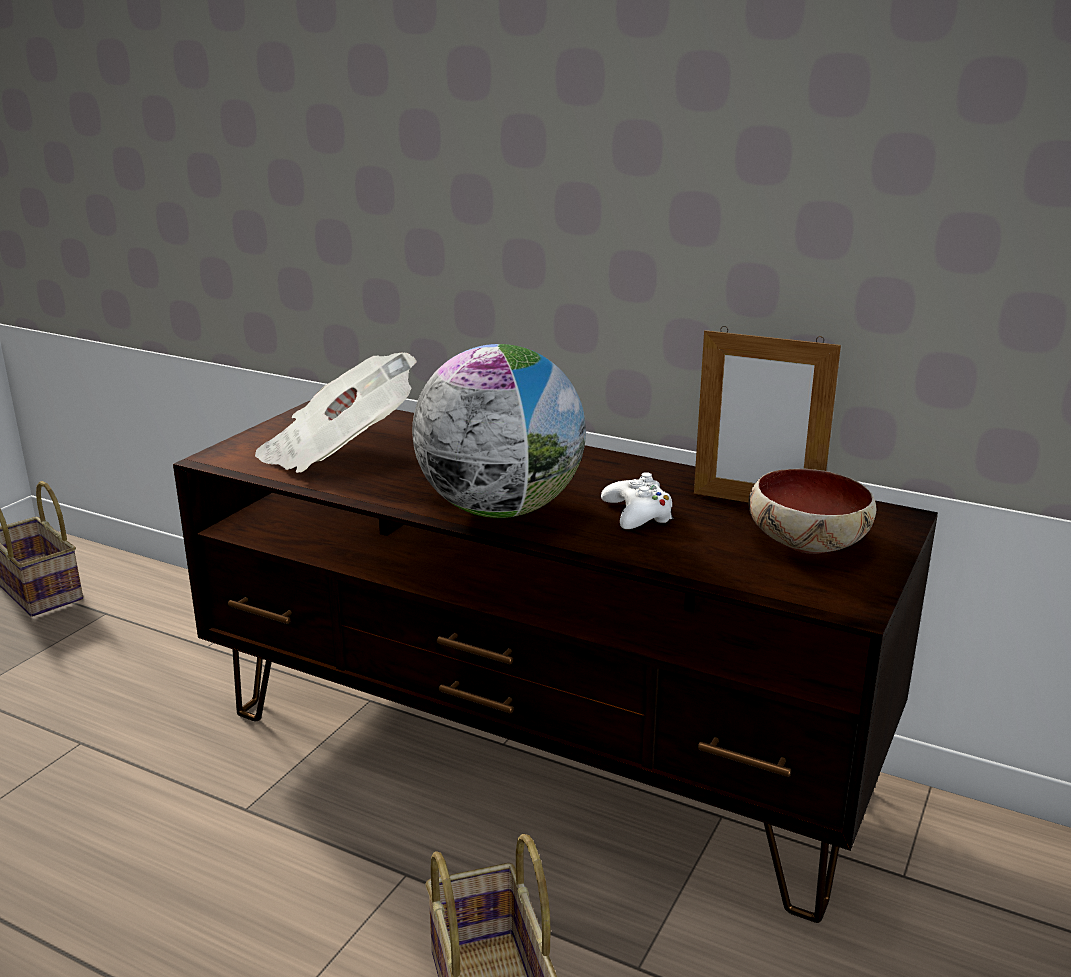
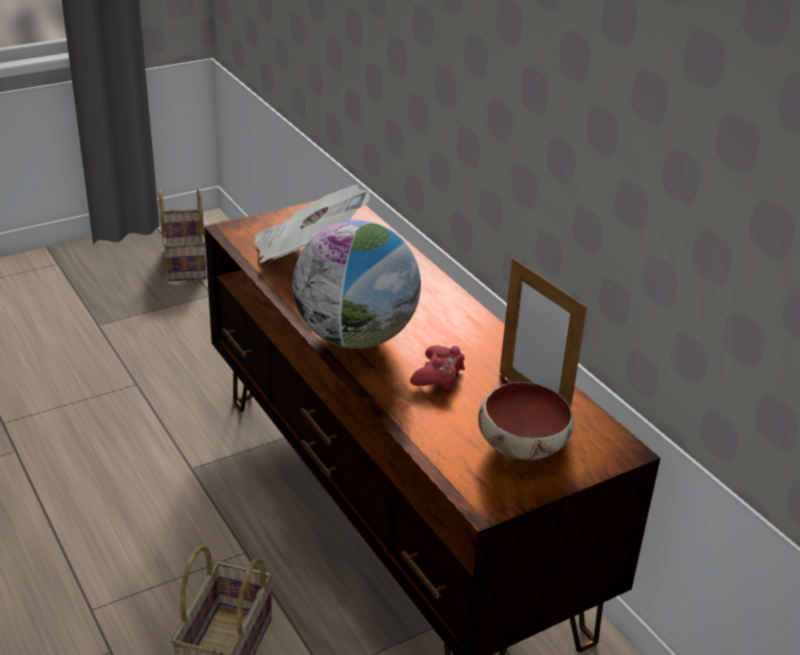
camera: 30 degrees right, 10 degrees up
(637, 514) = (438, 375): white game controller -> red game controller

